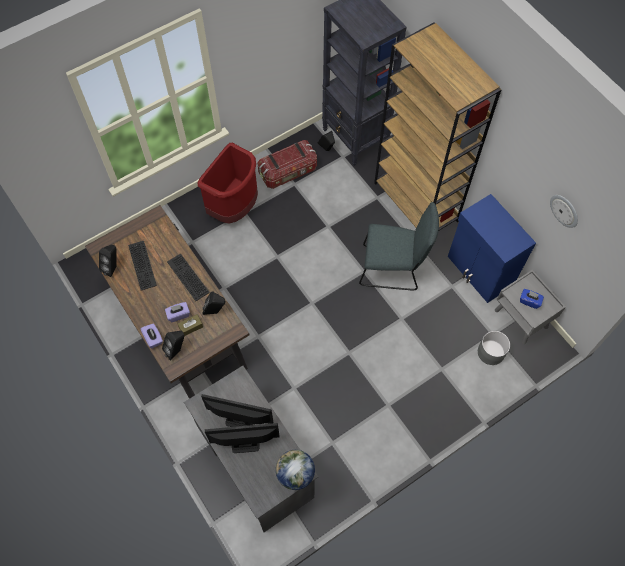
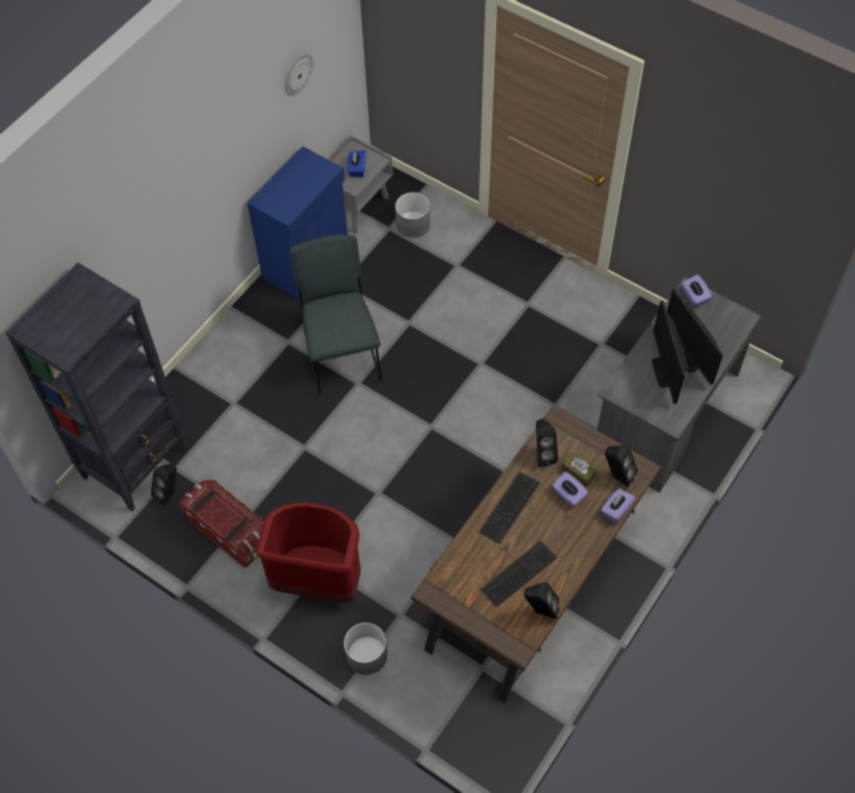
camera: 110 degrees left, 5 degrees down
(177, 217) = (366, 655): none -> grey planter
(295, 474) = (694, 297): globe -> purple tissue box
(416, 202) = (225, 355): brown bookcase -> none

